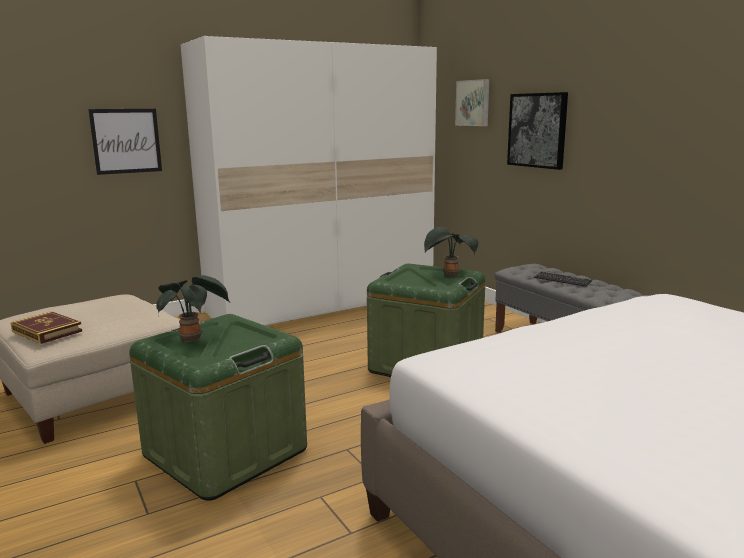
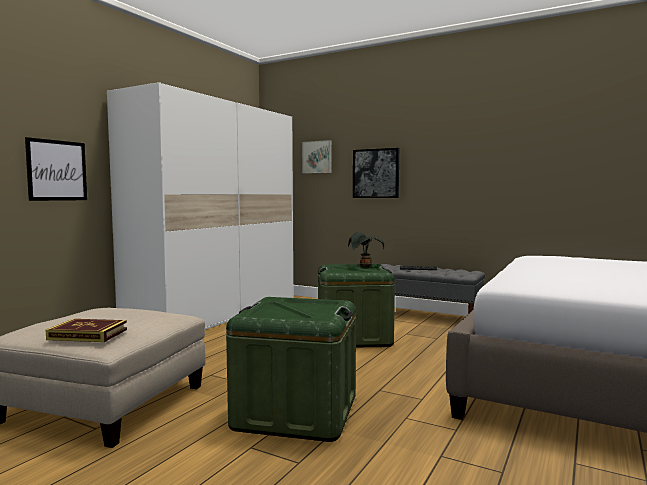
camera: 30 degrees left, 10 degrees down
(193, 338) = (275, 311): potted plant -> none

